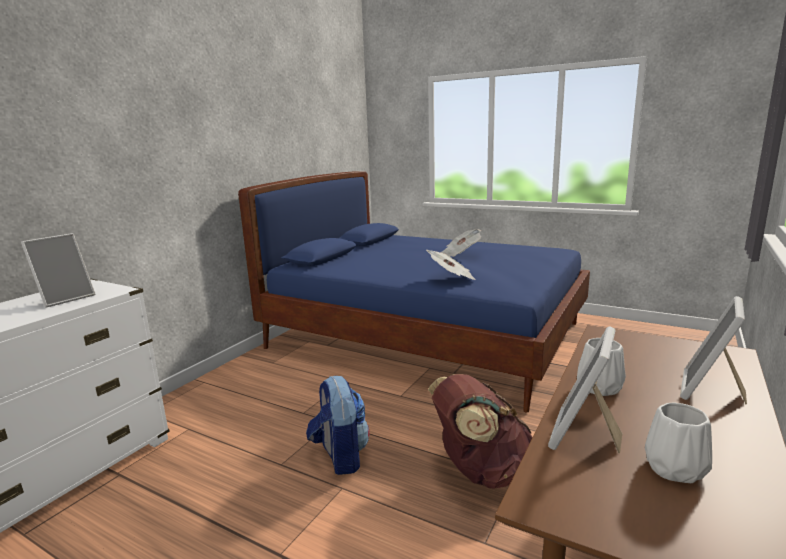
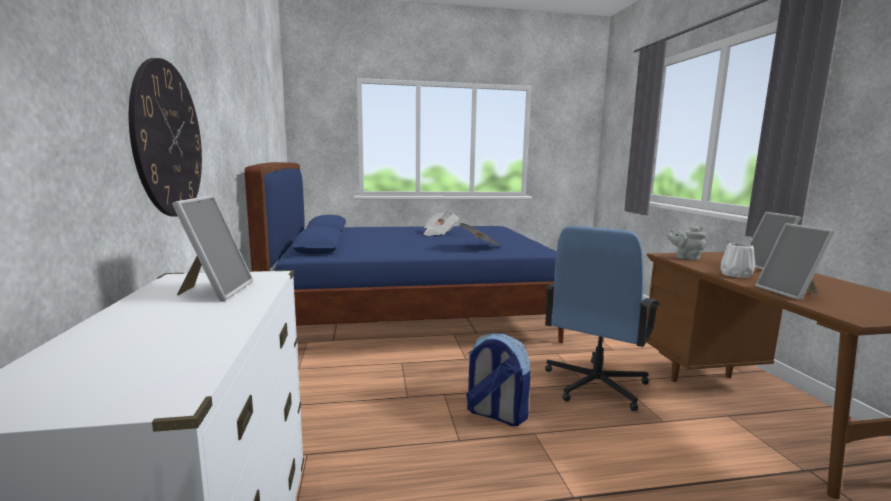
camera: 40 degrees left, 5 degrees down
(107, 185) = (168, 140): none -> wall clock
(480, 471) = (594, 385): brown backpack -> blue office chair
(620, 343) = (685, 258): none -> grey teapot
(675, 469) = (844, 294): white vase -> none

